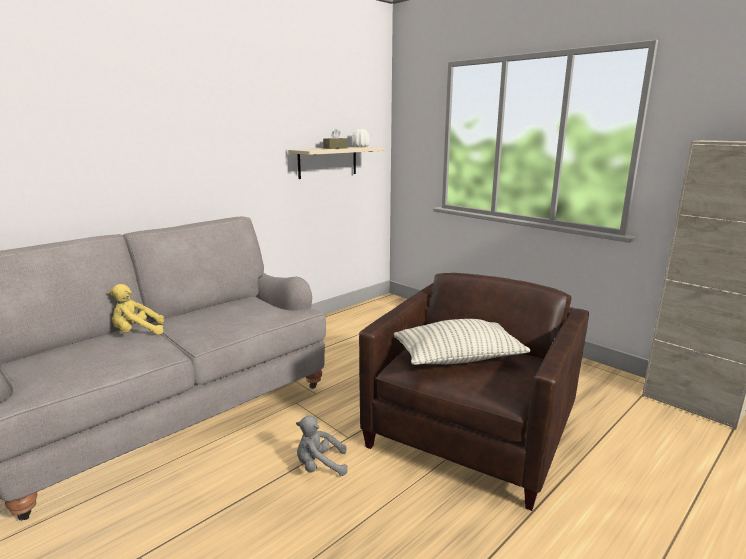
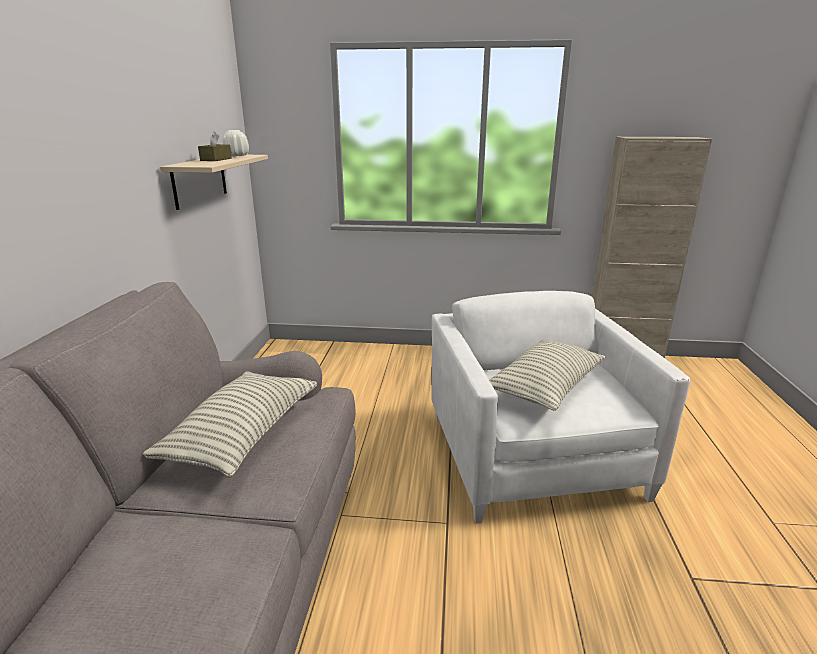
camera: 40 degrees left, 5 degrees up
(137, 333) = (133, 532): yellow plush toy -> none
(228, 313) = (243, 436): none -> pillow
(319, 466) = (464, 571): grey plush toy -> none
(472, 431) = (532, 455): brown armchair -> white armchair

